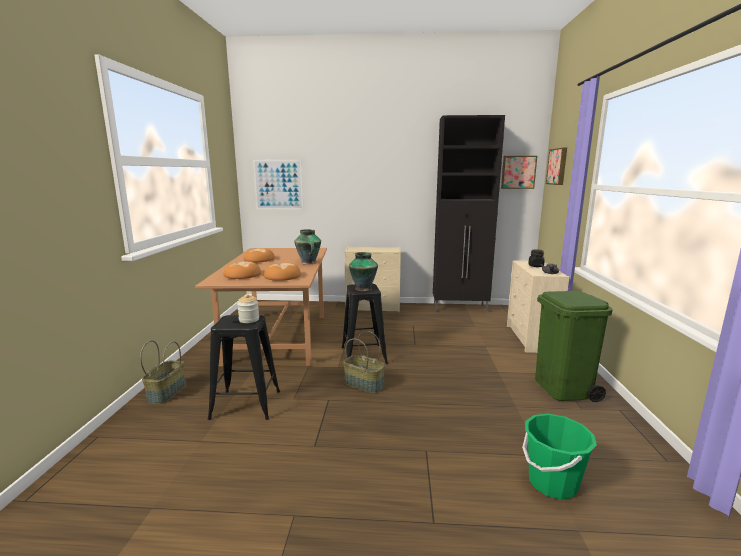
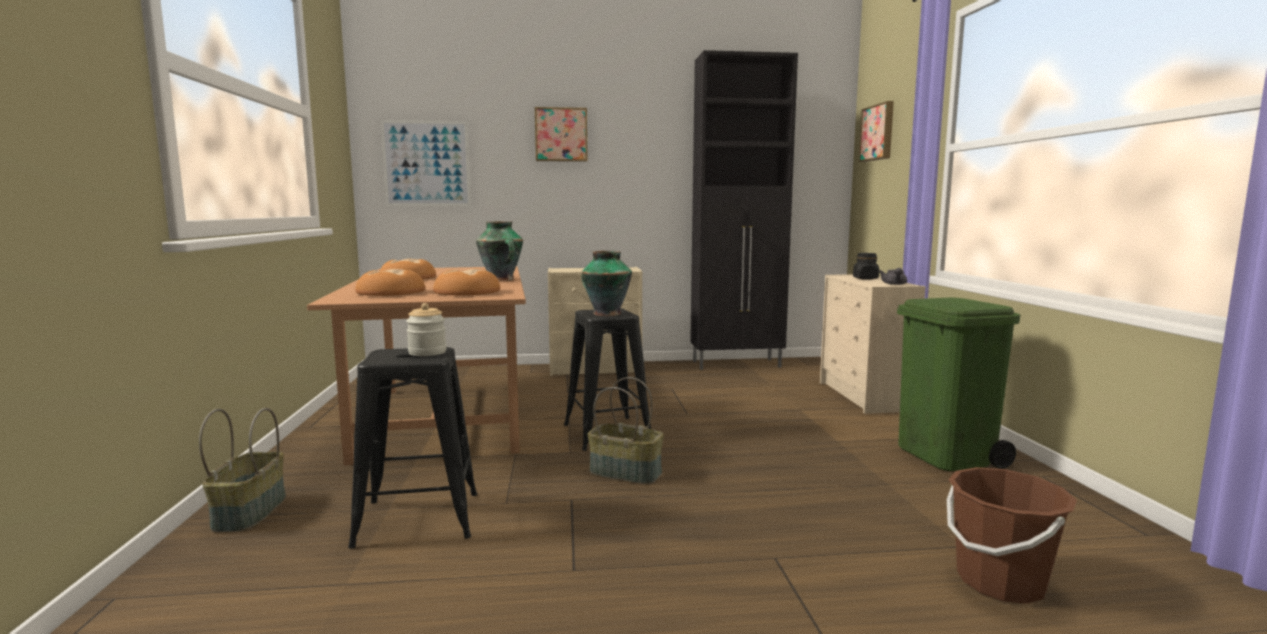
camera: 10 degrees left, 5 degrees down
(518, 172) = (815, 146): picture -> picture (561, 135)
(552, 483) = (1000, 582): green bucket -> brown bucket

